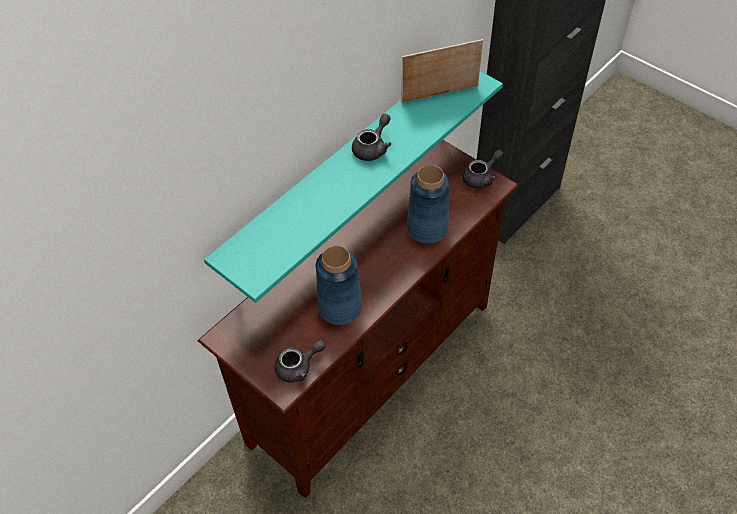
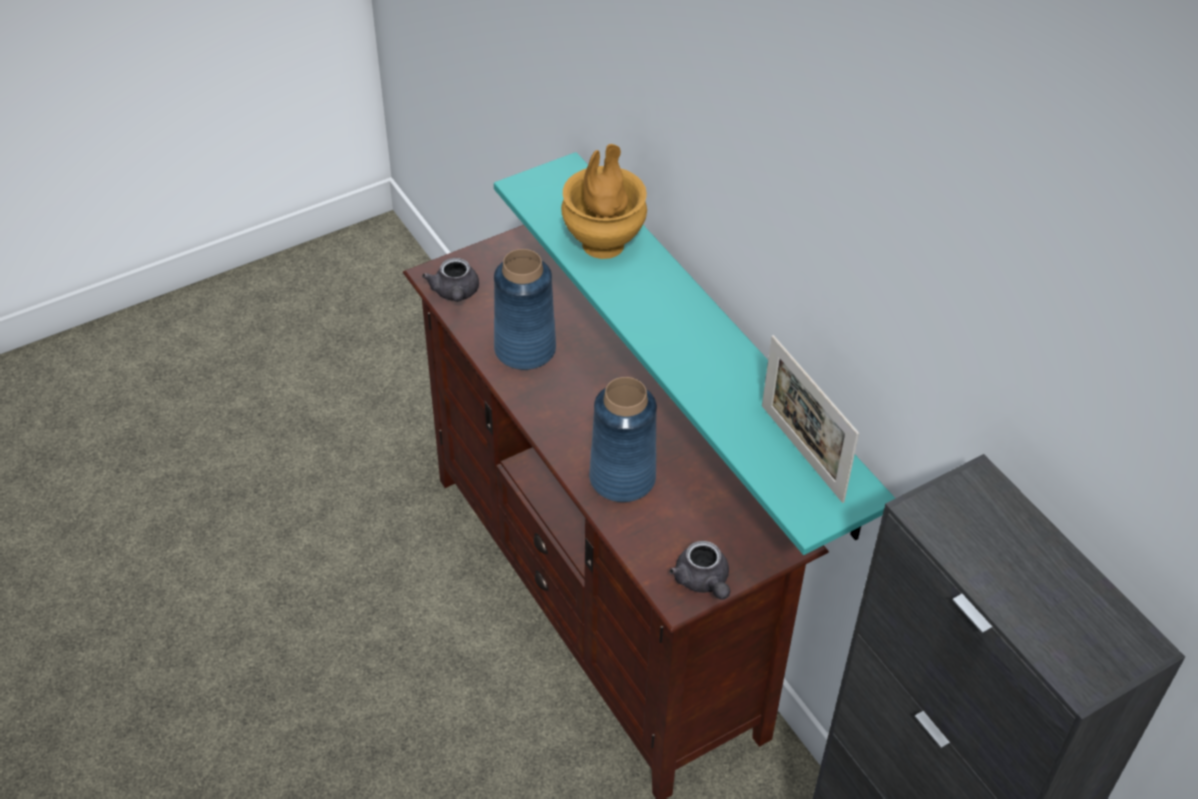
camera: 105 degrees right, 5 degrees down
(302, 216) = (604, 243): none -> brown vase
(372, 148) = (706, 341): grey teapot -> none
(440, 94) = (801, 452): picture frame -> picture frame turned 150 degrees clockwise

